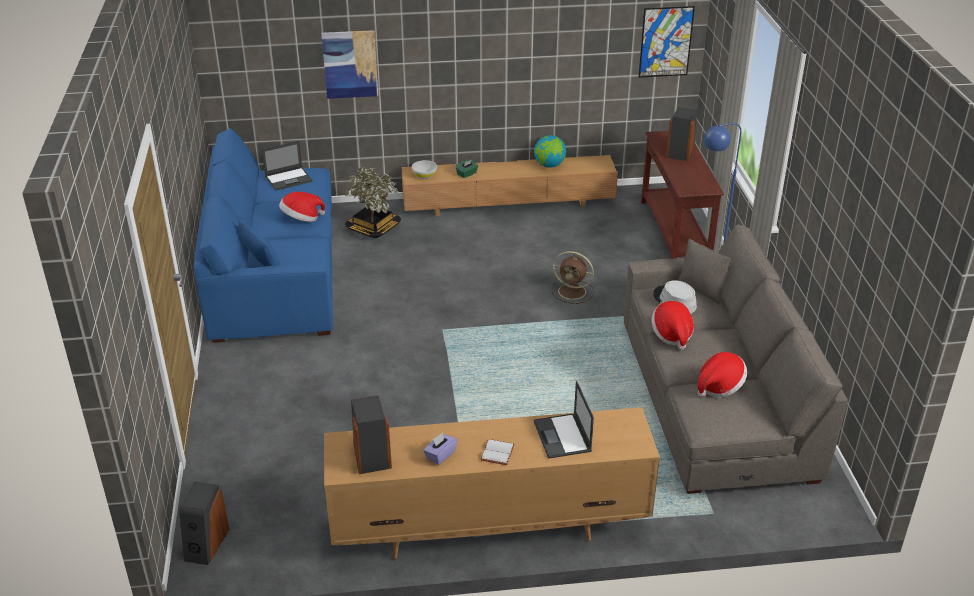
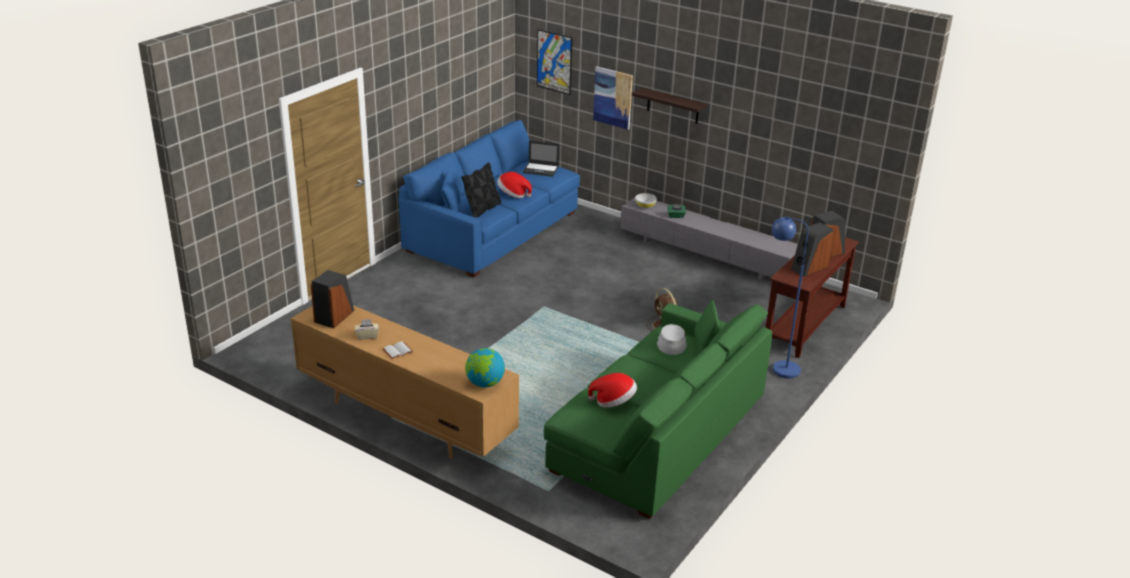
camera: 40 degrees right, 5 degrees down
(206, 544) = (261, 344): speaker -> speaker (809, 268)
(296, 251) = (482, 210): none -> black pillow
(373, 229) = (590, 232): potted plant -> none
(433, 52) = (673, 106): none -> shelf
(440, 455) = (367, 336): purple tissue box -> beige tissue box
(508, 203) = (707, 255): brown tv stand -> grey tv stand
(549, 165) = (745, 234): globe -> globe (484, 383)
(562, 437) = (446, 363): laptop -> none
(666, 42) = (864, 156): picture -> picture (554, 62)
(672, 334) = (634, 359): hat -> none
(715, 401) = (658, 435): grey sofa -> green sofa

